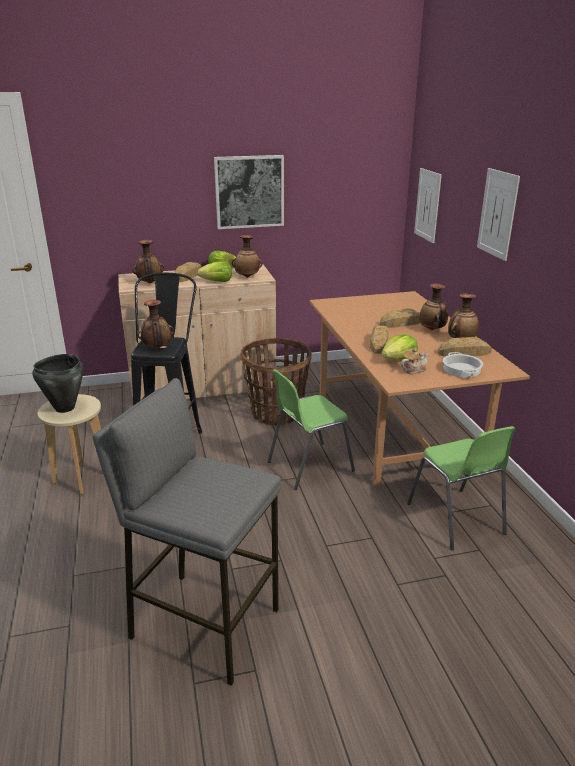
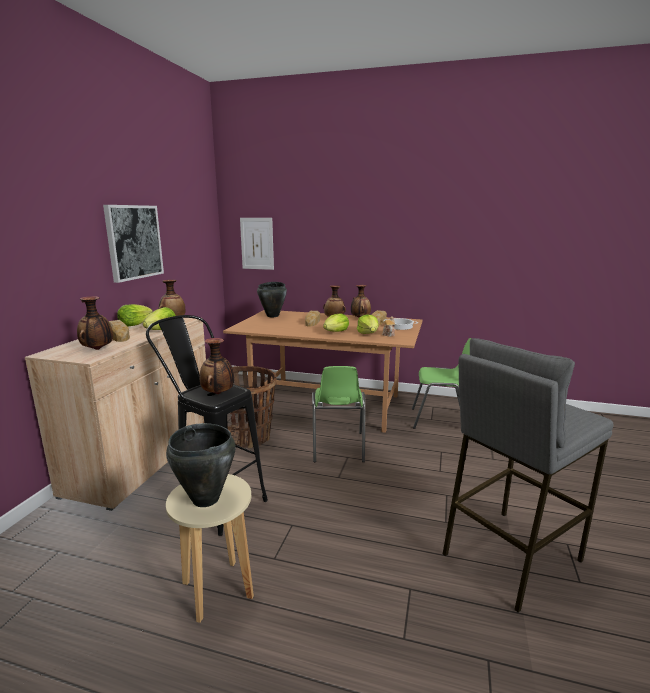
camera: 60 degrees left, 10 degrees down
(379, 343) = (336, 332): bread -> lettuce
(394, 301) = (273, 316): none -> black cooking pot
(497, 214) = (351, 231): picture -> none

